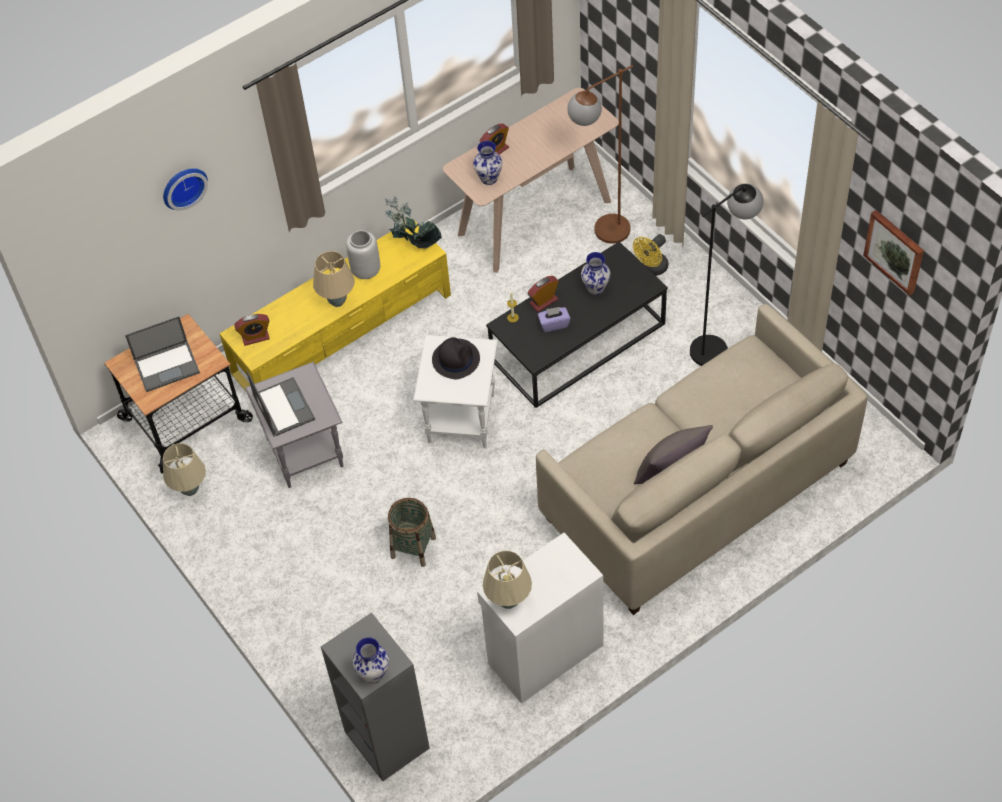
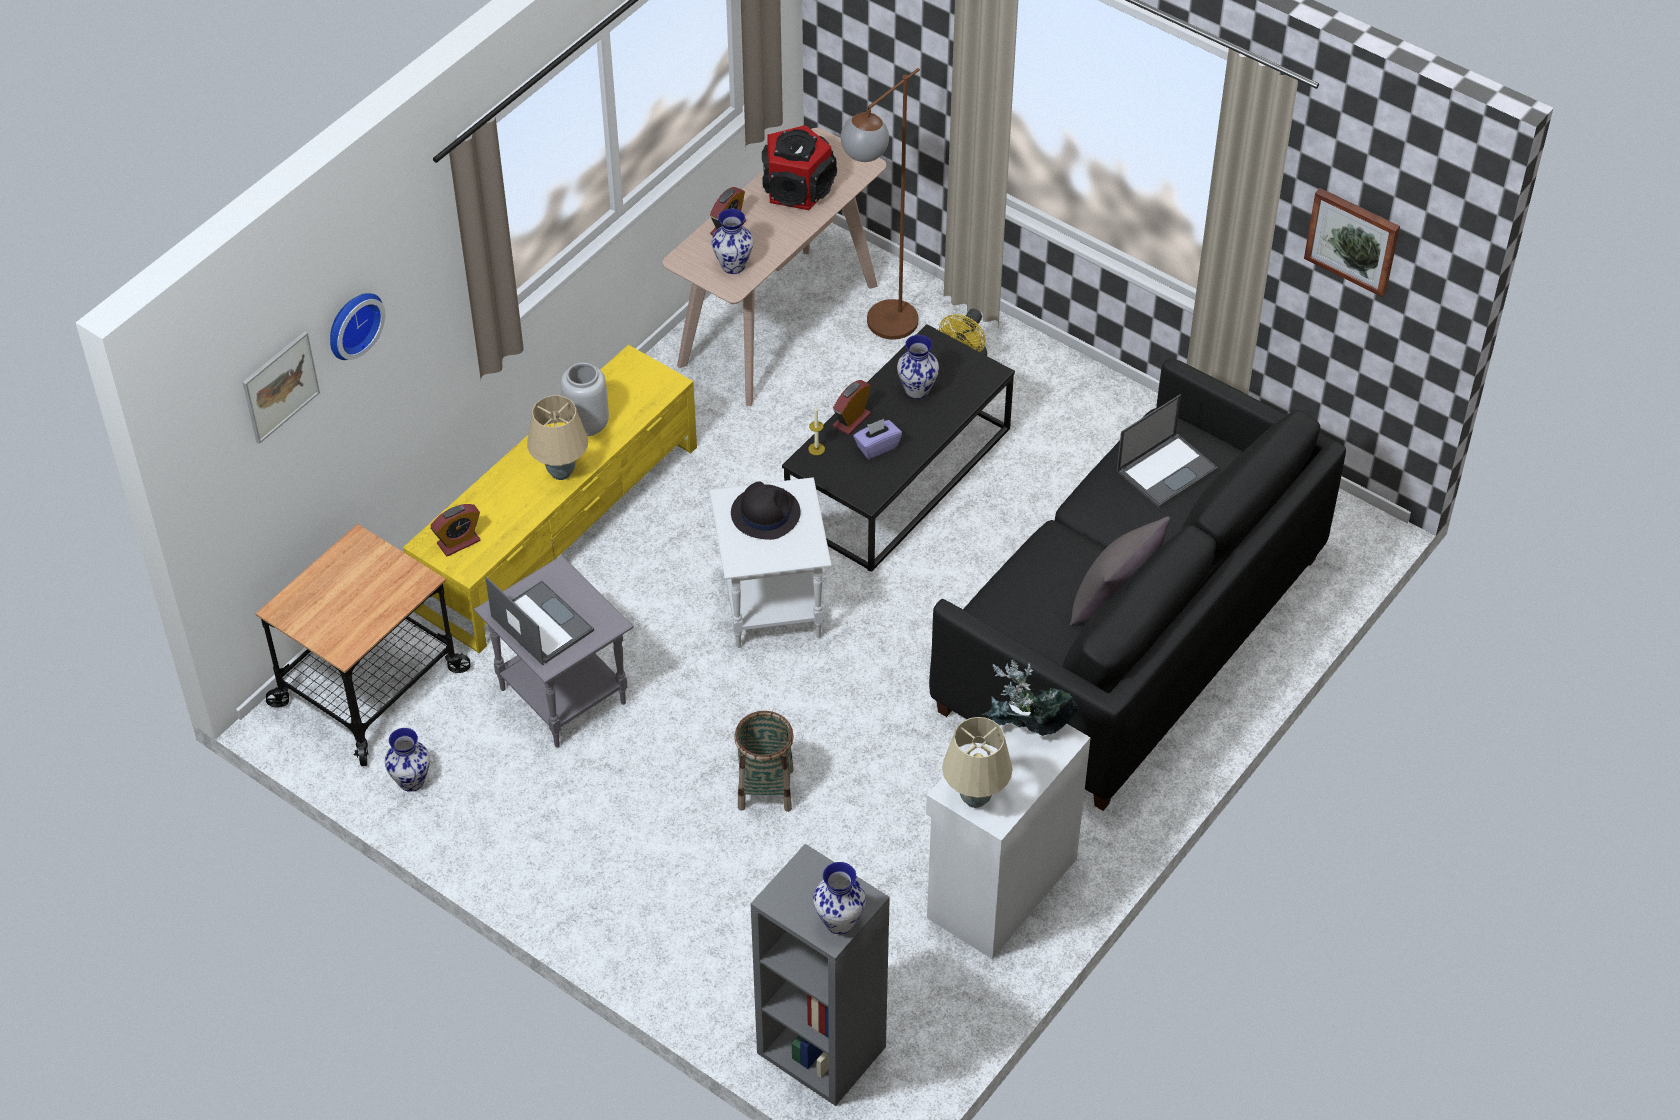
camera: 20 degrees left, 5 degrees down
(123, 222) = (280, 386): none -> picture
(167, 365) = (353, 599): laptop -> laptop (1167, 469)
(191, 490) = (412, 780): beige table lamp -> vase
(413, 246) = (643, 380): potted plant -> potted plant (1025, 733)
(552, 130) = (797, 189): none -> speaker
(696, 491) = (1130, 634): beige sofa -> black sofa
(718, 344) = (1091, 441): black floor lamp -> none

